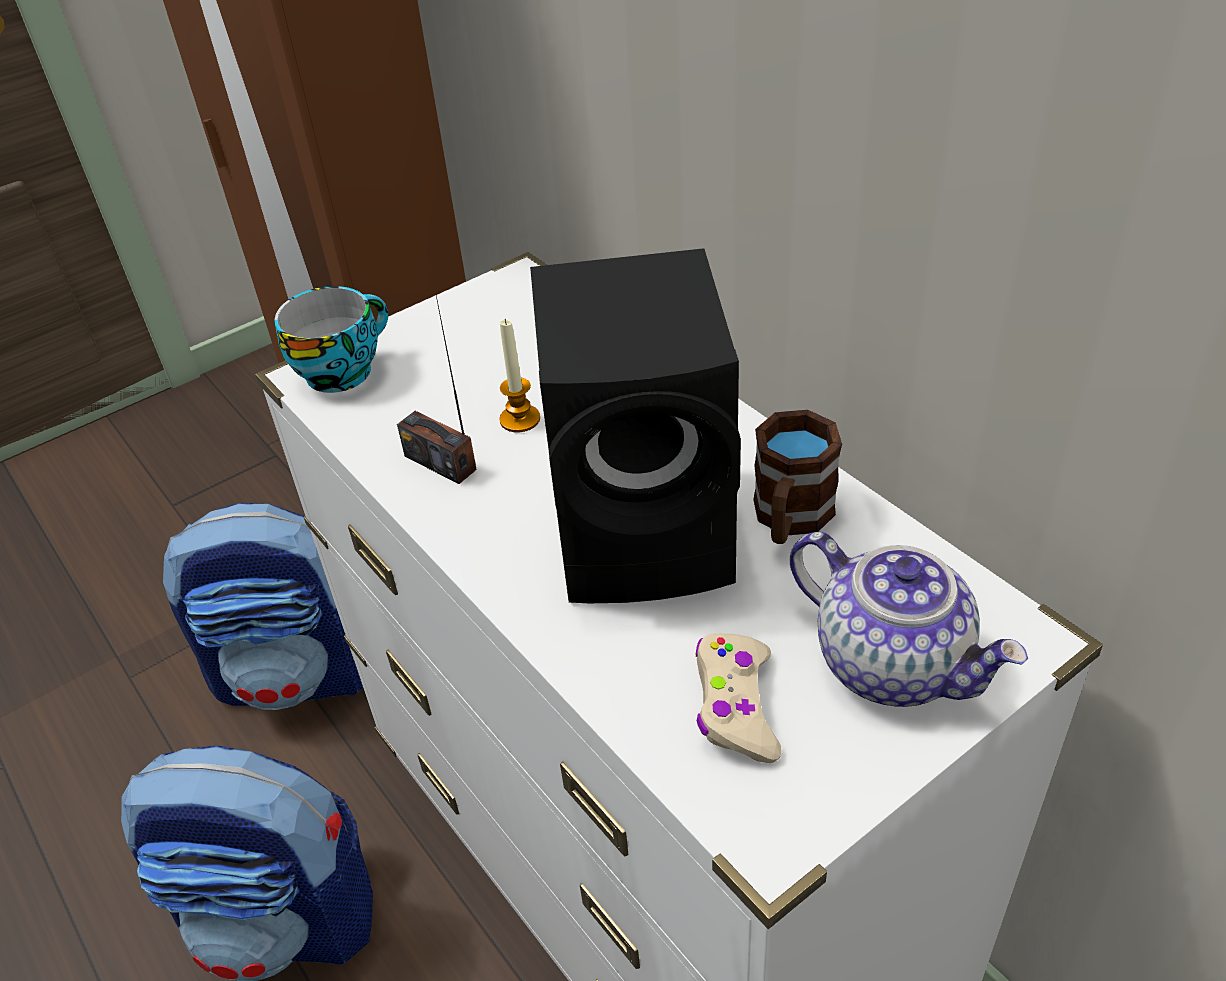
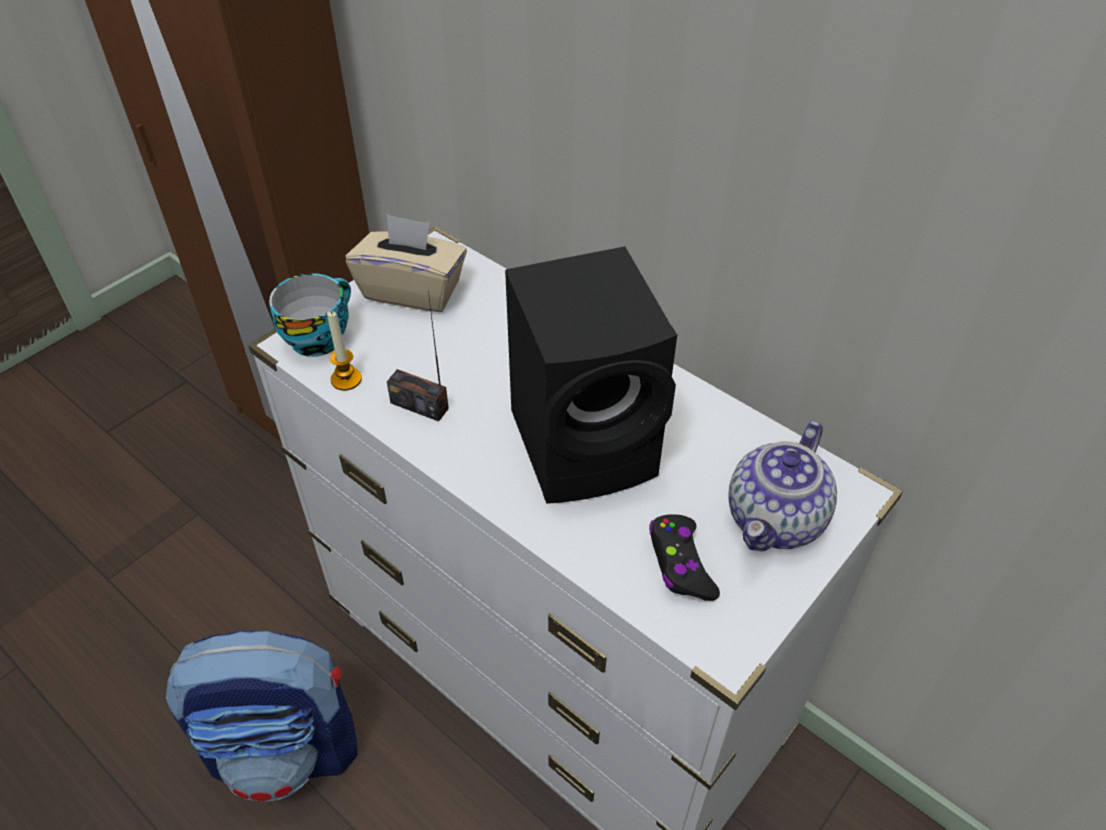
camera: 15 degrees left, 5 degrees up
(298, 674) = (251, 559): backpack -> none
(476, 324) = (412, 290): none -> beige tissue box
(520, 419) = (469, 365): candle -> candle (346, 379)
(735, 706) = (680, 564): beige game controller -> black game controller
(789, 519) = (682, 425): brown mug -> none
(894, 663) = (776, 520): teapot -> teapot turned 90 degrees clockwise

